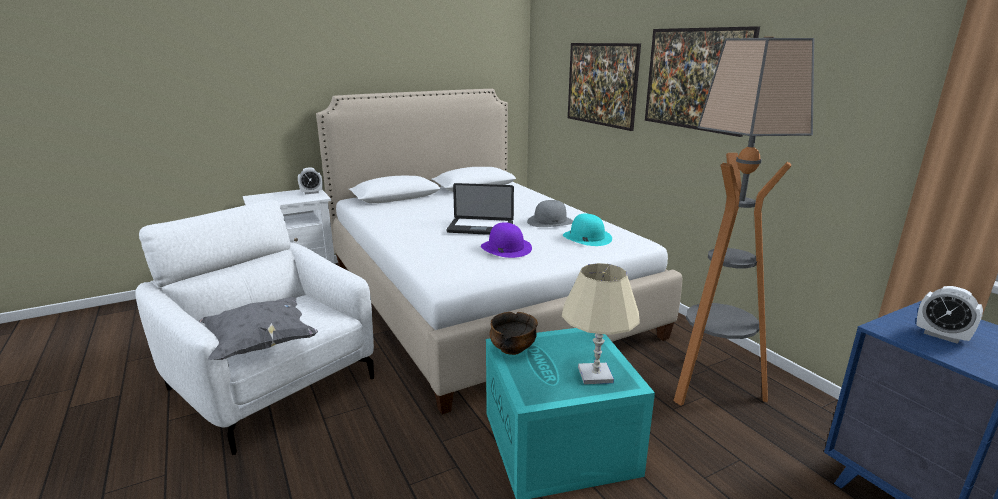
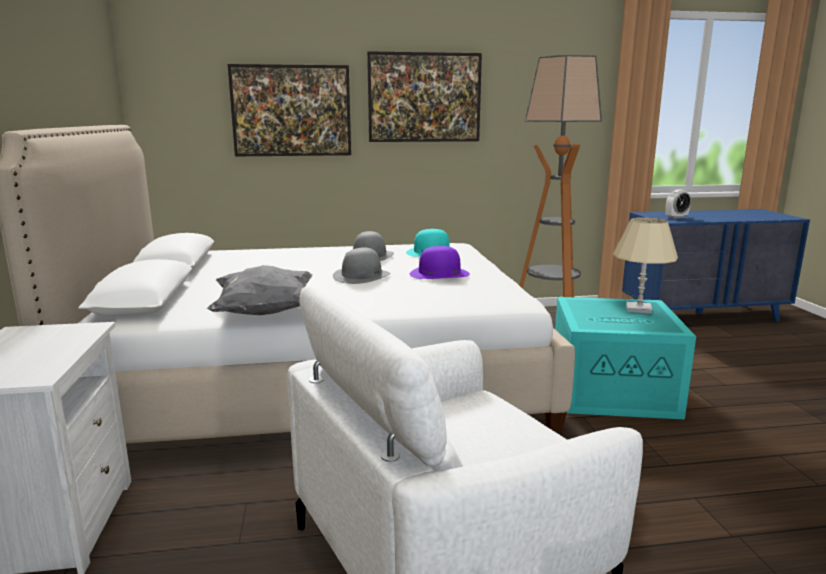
camera: 70 degrees left, 5 degrees down
(260, 345) = (551, 444): grey pillow -> grey pillow (266, 313)
(311, 192) = (40, 332): alarm clock -> none
(480, 228) = (361, 276): laptop -> grey hat
(512, 349) = (594, 325): bowl -> none

